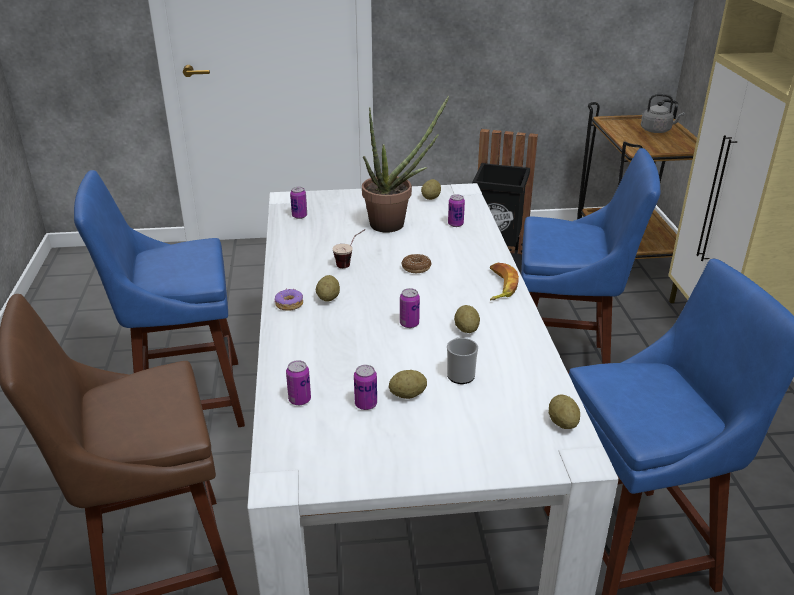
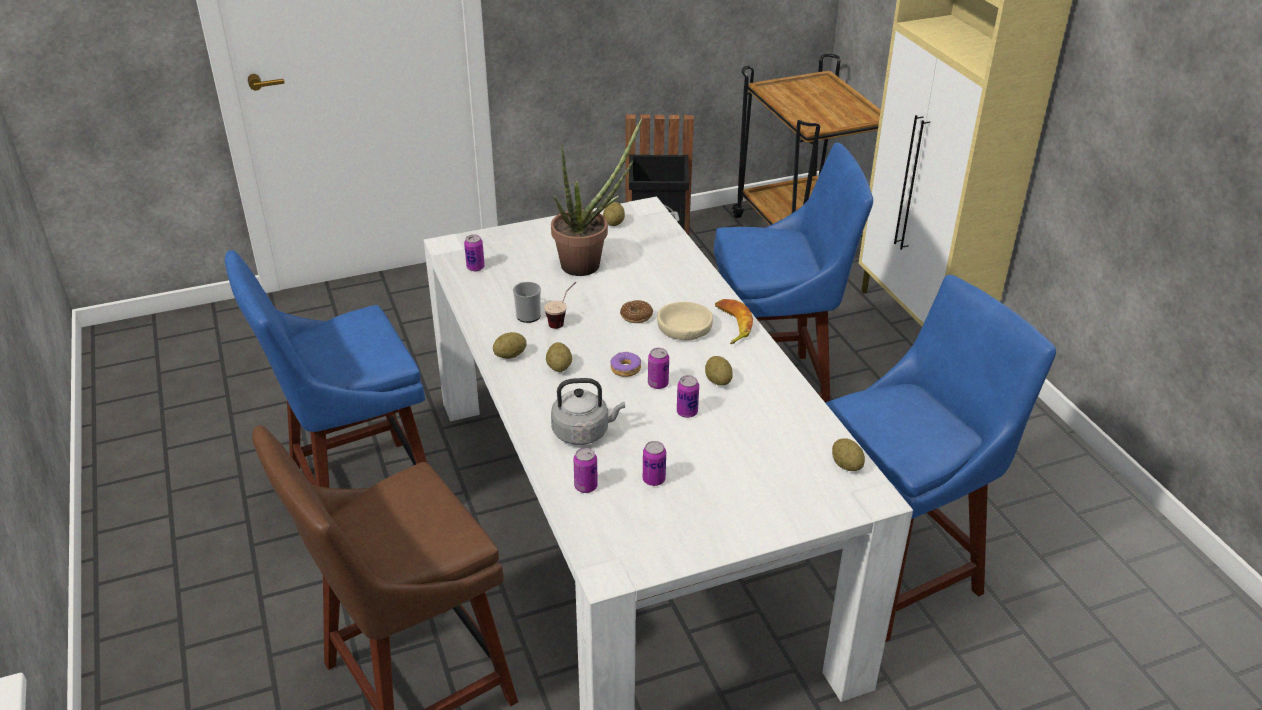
camera: 15 degrees left, 5 degrees up
(289, 304) = (520, 381): donut -> donut (625, 369)
(407, 395) = (690, 462): potato -> potato (510, 355)
(455, 224) = (655, 255): can -> can (687, 412)
(455, 282) = (684, 328): none -> beige bowl
(460, 373) = (731, 431): mug -> mug (527, 314)
(657, 130) = (824, 95): grey kettle -> grey kettle (584, 432)

